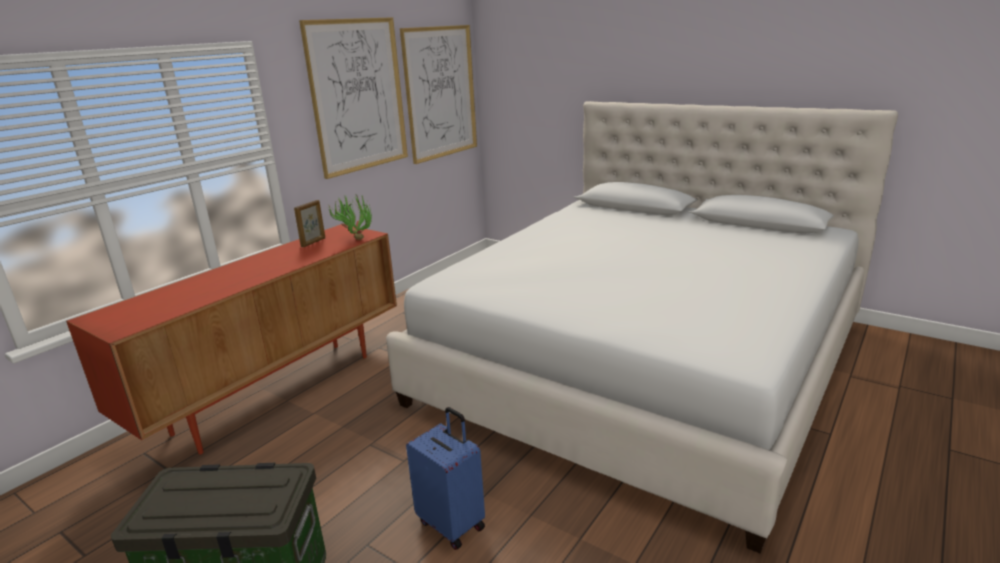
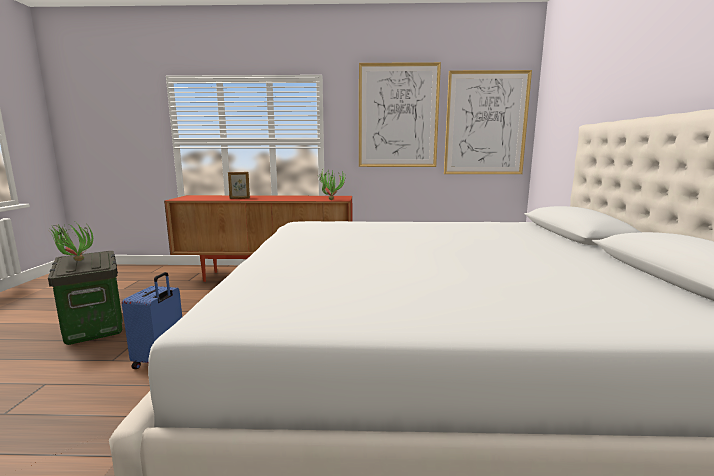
camera: 55 degrees right, 10 degrees down
(210, 507) = (73, 262): none -> potted plant
(313, 242) = (315, 197): picture frame -> picture frame (239, 198)

